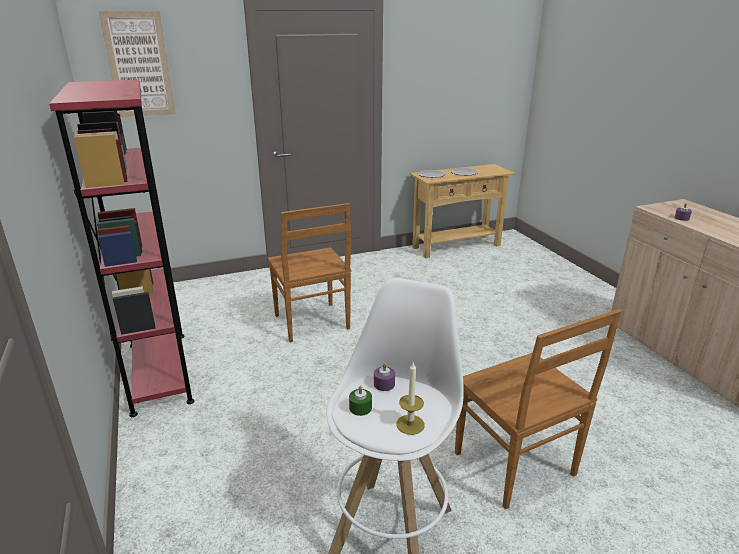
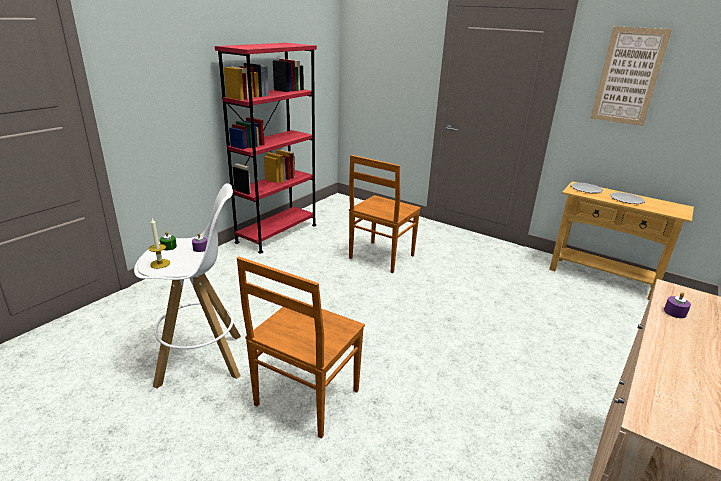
camera: 55 degrees right, 0 degrees up
(139, 65) = (373, 41): picture -> picture (628, 76)

